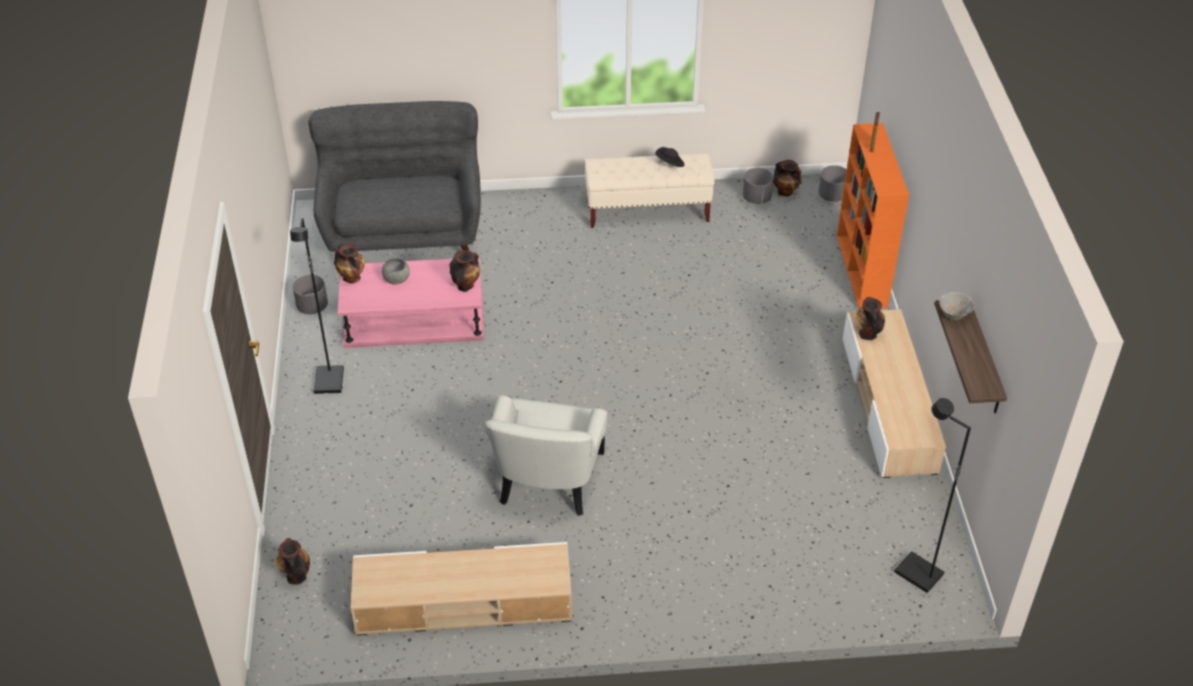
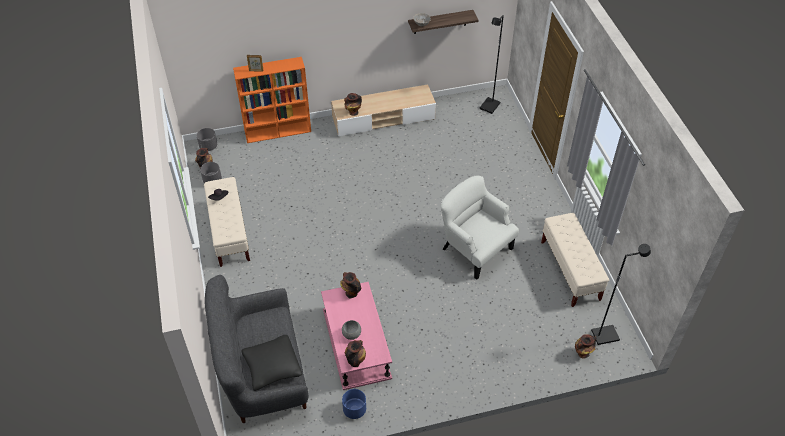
camera: 100 degrees left, 5 degrees up
(312, 307) = (354, 410): grey planter -> blue planter
(330, 381) = (425, 378): black floor lamp -> black floor lamp (605, 335)
(369, 199) = (272, 366): none -> black pillow
(464, 602) = (570, 271): beige tv stand -> beige bench
(549, 479) = (474, 248): white armchair -> white armchair turned 135 degrees counterclockwise

